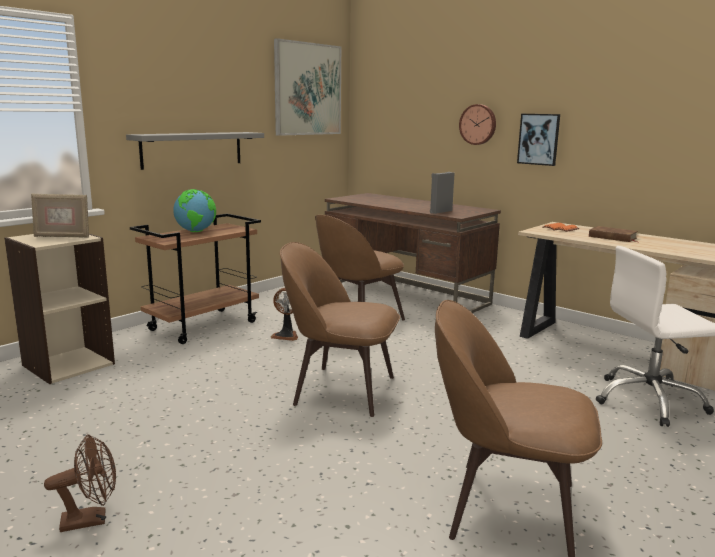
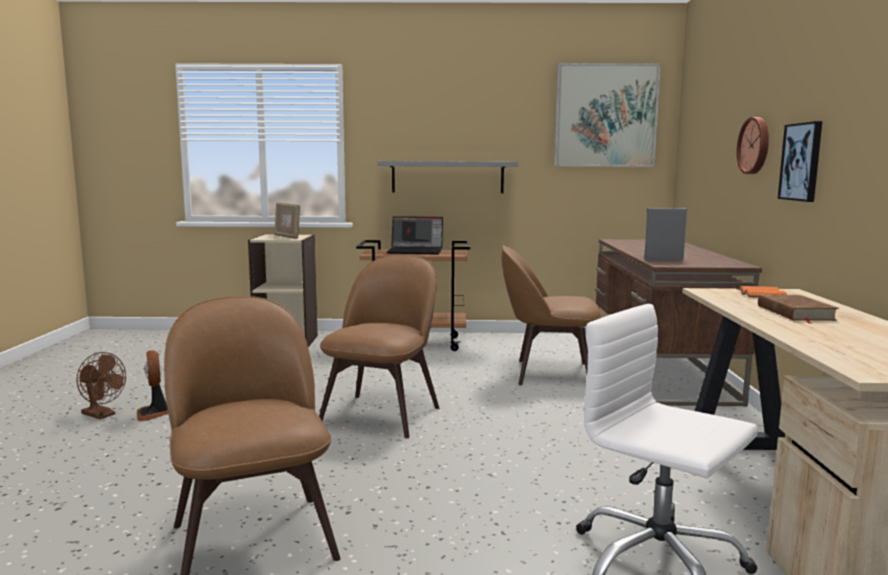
camera: 50 degrees right, 5 degrees down
(196, 231) = (416, 251): globe -> laptop
(286, 335) = (452, 367): fan -> fan (154, 413)
(340, 389) = (382, 413): brown chair -> brown chair turned 45 degrees clockwise

